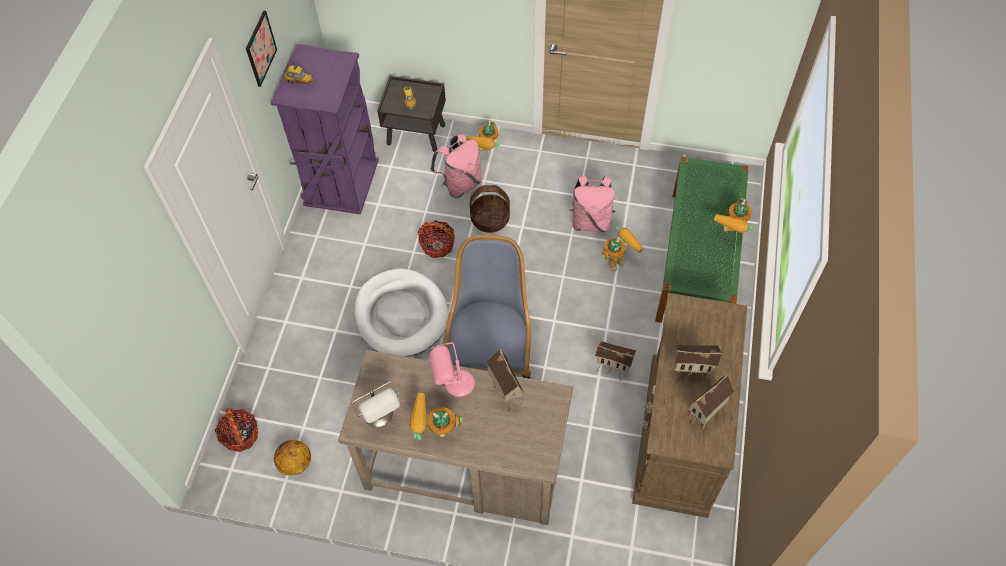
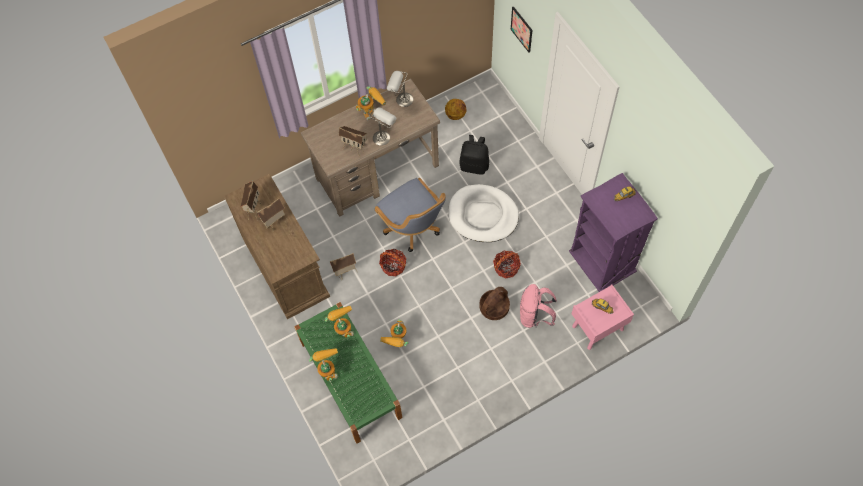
camera: 140 degrees right, 5 degrees up
(240, 435) = (494, 106): basket -> basket (393, 266)
(260, 48) = (639, 161): picture -> picture (521, 29)
(347, 379) = (474, 165): none -> black backpack
(417, 135) = (597, 328): brown nightstand -> pink nightstand
(453, 385) = (383, 135): pink table lamp -> white table lamp
(486, 152) = (542, 351): toy robot -> toy robot (343, 328)
(591, 221) = (434, 354): pink backpack -> none

